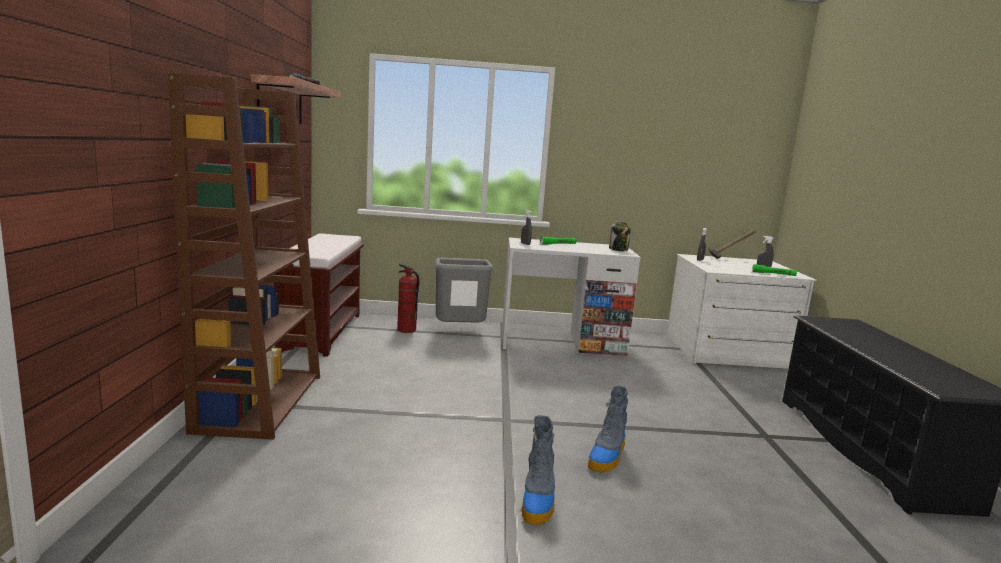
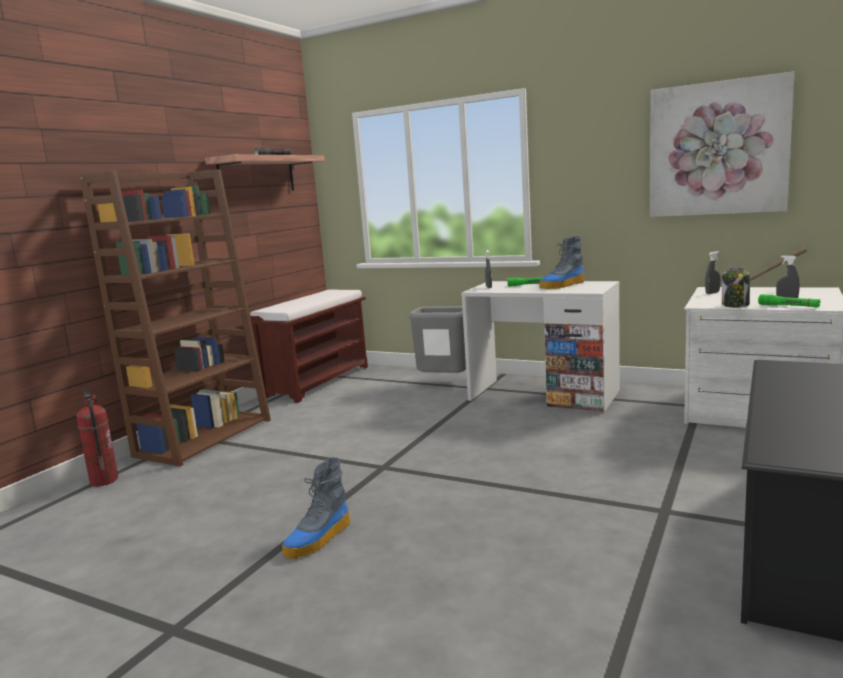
camera: 30 degrees right, 0 degrees up
(406, 330) = (394, 380): fire extinguisher -> fire extinguisher (103, 481)
(607, 456) = (437, 510): boot -> boot (562, 285)
(618, 249) = (594, 286): jar -> jar (735, 305)
(703, 147) = (717, 149): none -> picture

